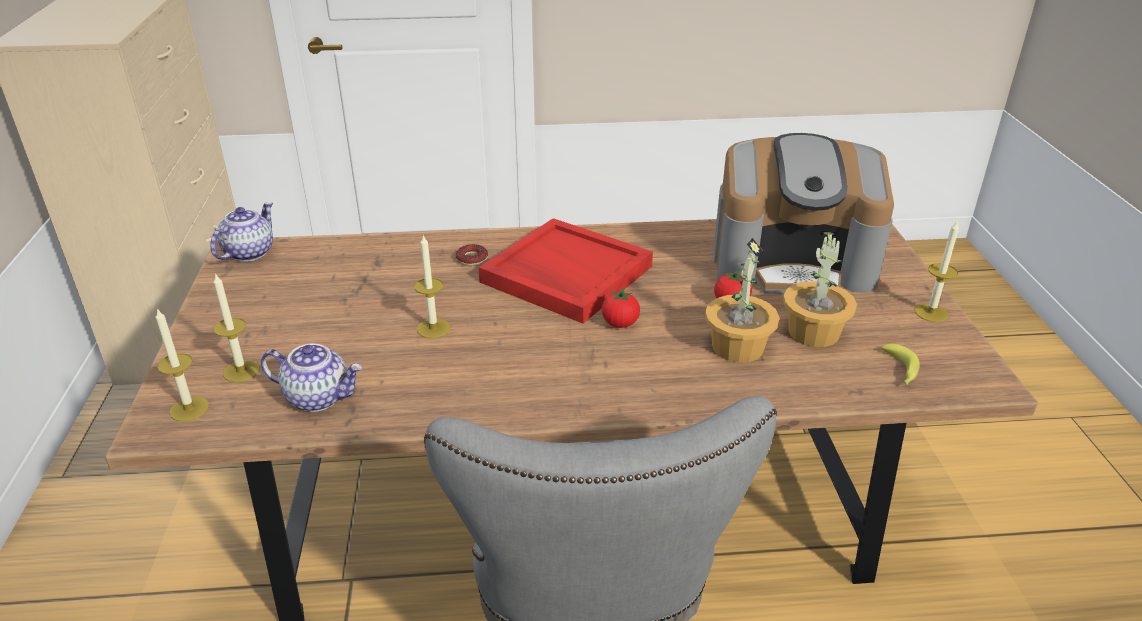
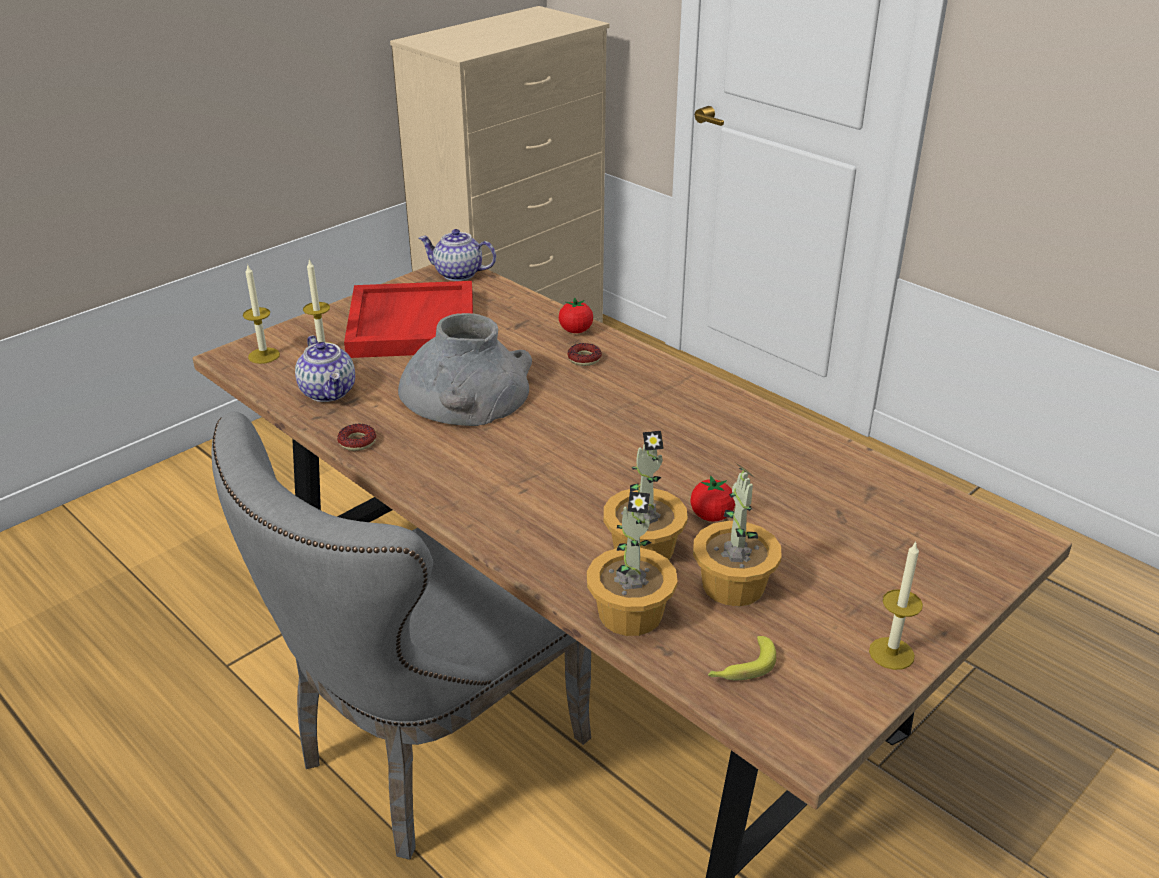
camera: 50 degrees right, 0 degrees up
(249, 252) = (458, 274): teapot -> teapot turned 150 degrees counterclockwise
(423, 415) = (357, 442): none -> donut
(433, 328) = (466, 392): candle -> grey vase
(565, 274) = (627, 410): red tray -> red tray (411, 324)
(620, 324) = (592, 471): tomato -> tomato (575, 331)
(793, 263) = (848, 523): coffee machine -> none
(803, 386) = (630, 612): none -> potted plant

